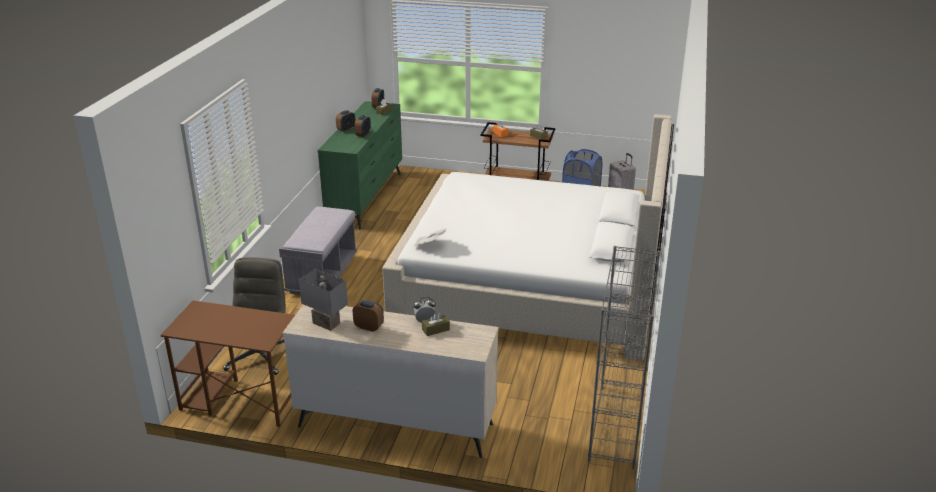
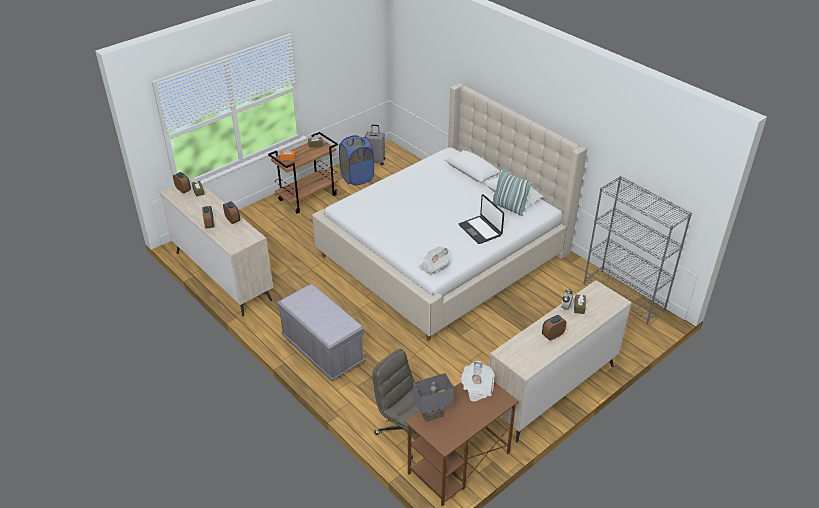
camera: 55 degrees left, 10 degrees up
(268, 322) = (477, 388): none -> newspaper
(325, 324) = (531, 355): grey table lamp -> grey table lamp (432, 415)
(366, 198) = (223, 275): green dresser -> beige dresser
(521, 249) = (480, 230): none -> laptop
(583, 252) = (509, 208): none -> pillow

